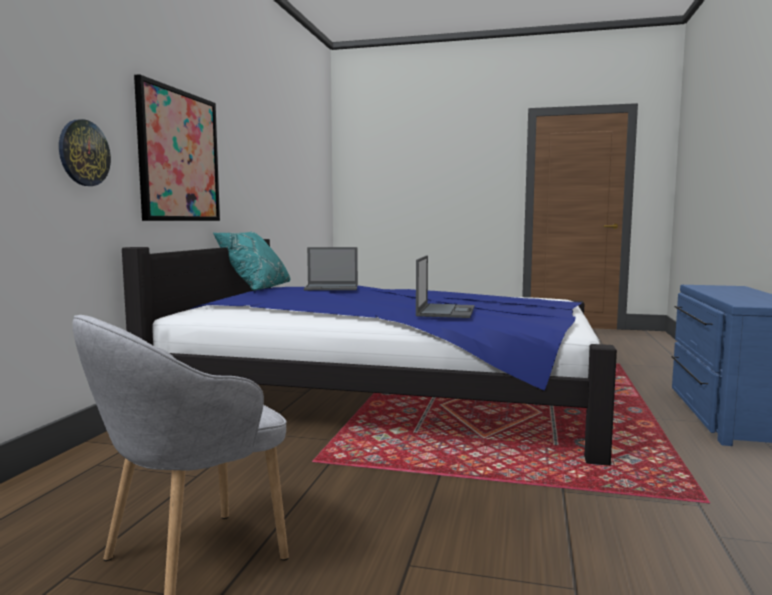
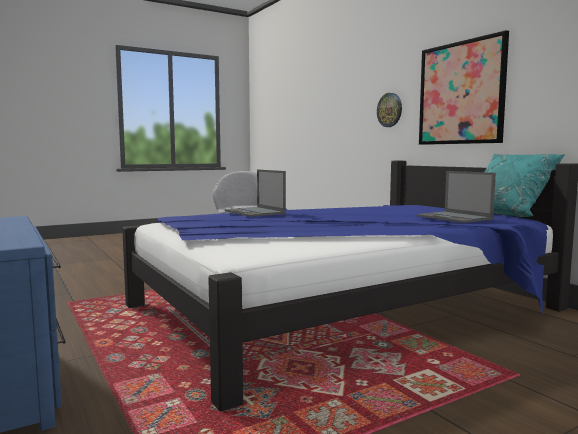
camera: 135 degrees right, 0 degrees up
(332, 288) = (454, 218): laptop -> laptop turned 75 degrees counterclockwise

